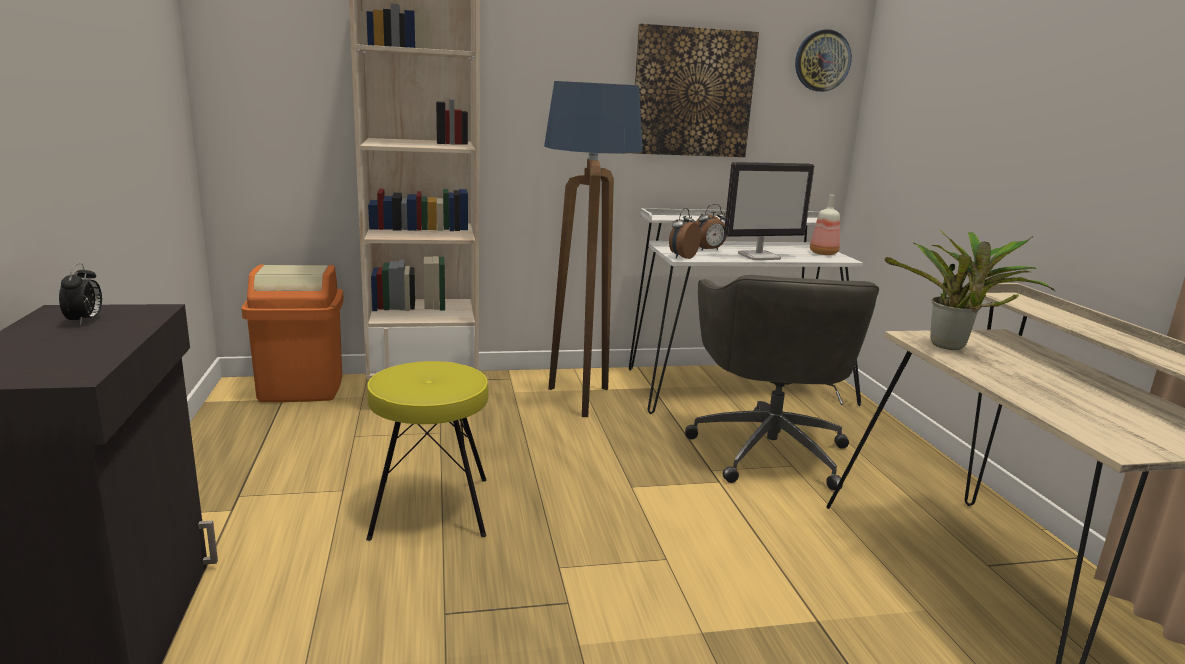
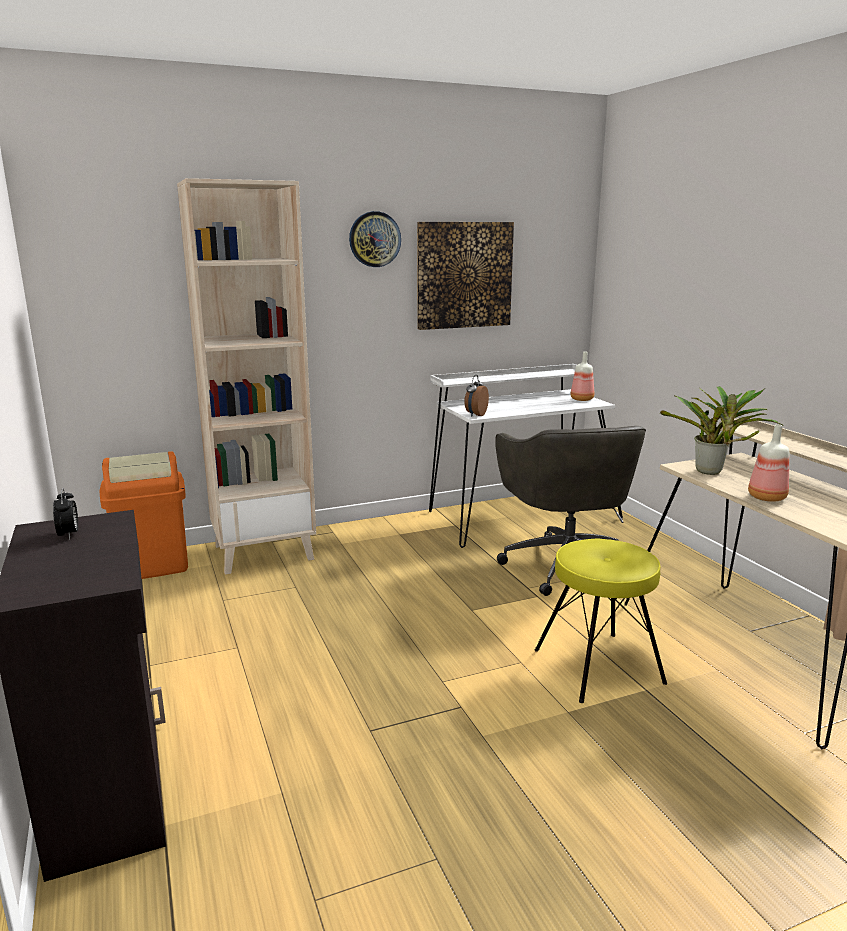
camera: 10 degrees left, 0 degrees up
(430, 507) = (317, 650): yellow stool -> yellow stool (597, 666)
(581, 400) = (401, 544): floor lamp -> none
(709, 250) = (492, 405): alarm clock -> none
(759, 256) = (535, 408): monitor -> none
(822, 61) = (563, 241): wall clock -> wall clock (374, 239)
(1016, 386) = (766, 498): none -> bottle

